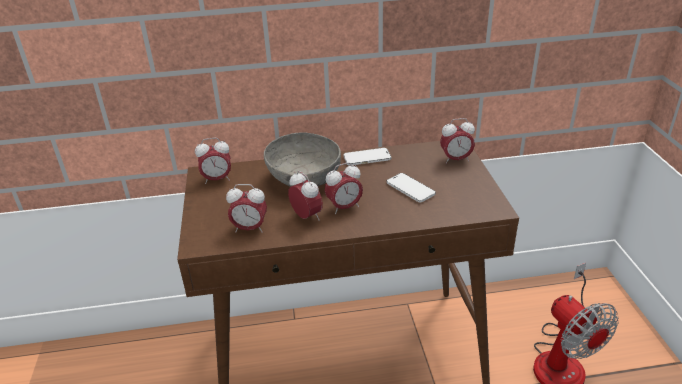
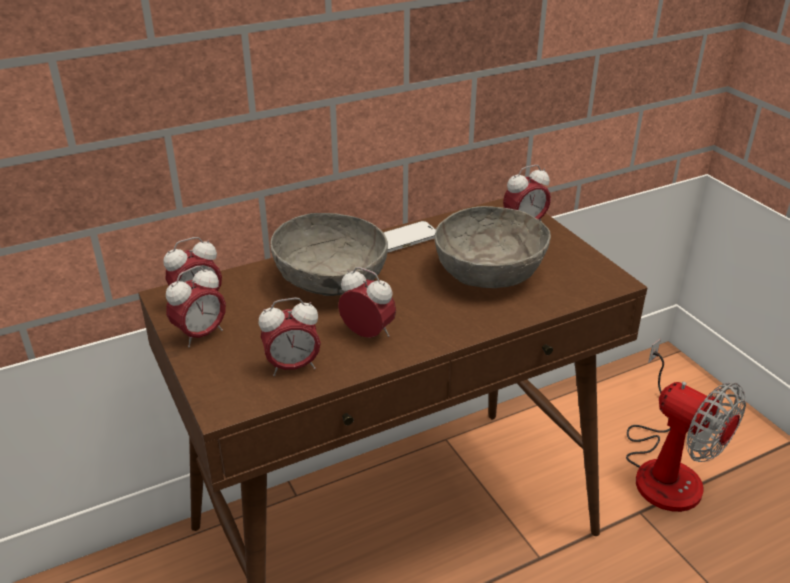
camera: 20 degrees left, 0 degrees up
(344, 207) = (414, 312): alarm clock -> alarm clock (200, 335)
(410, 189) = (489, 272): phone -> grey bowl

